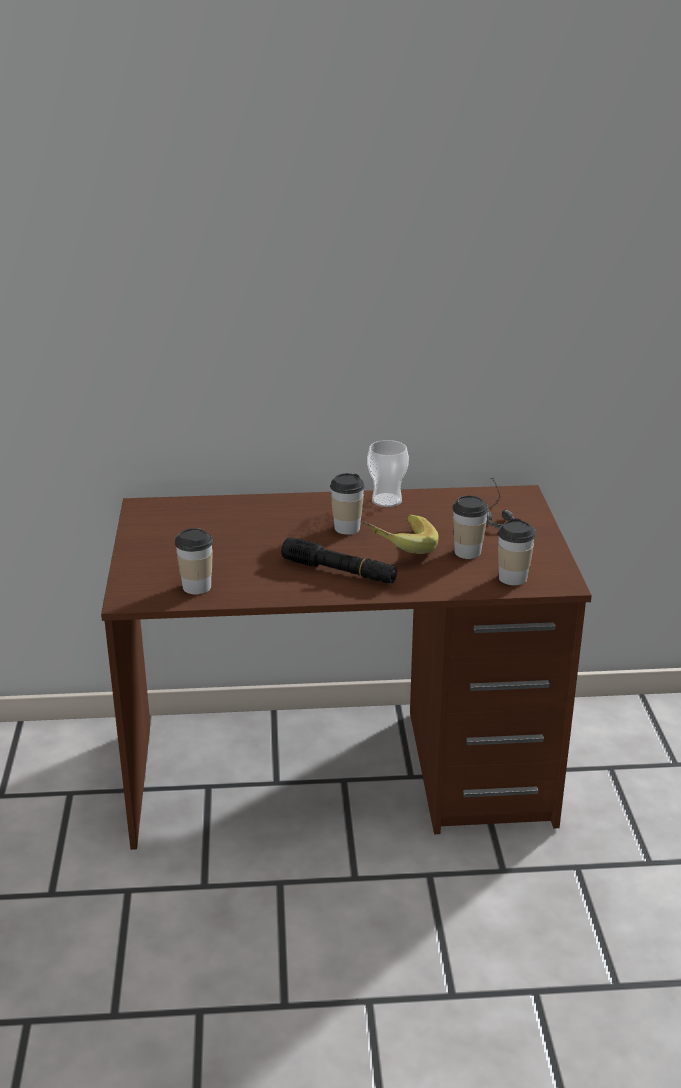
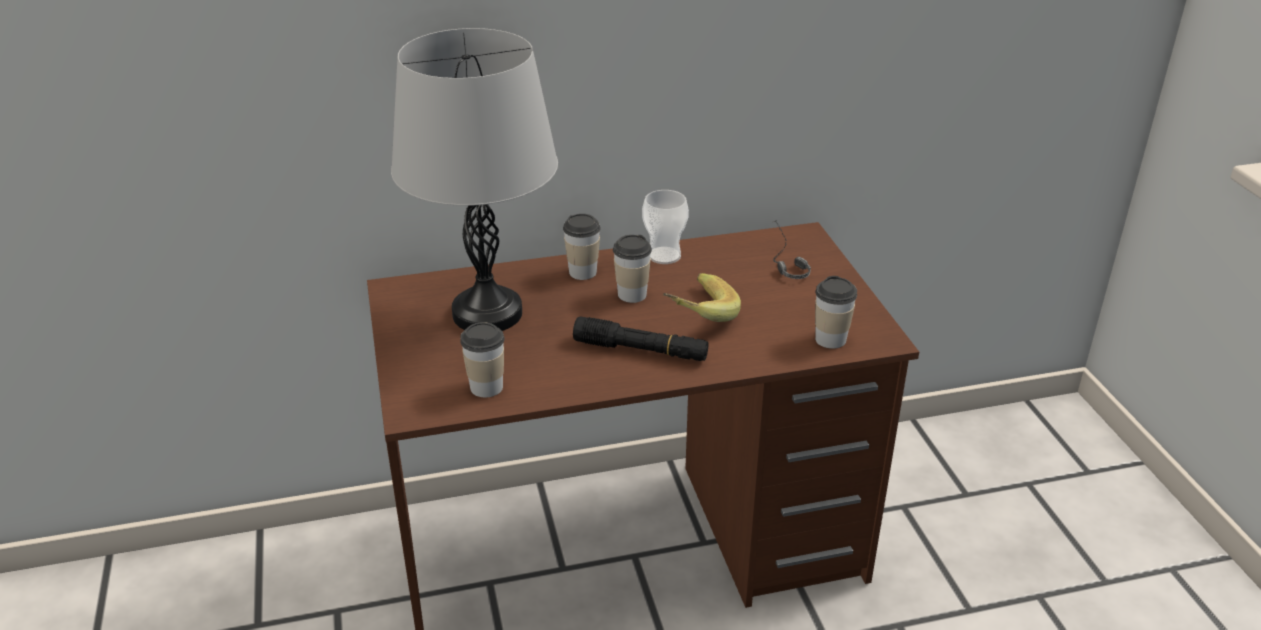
camera: 10 degrees left, 5 degrees up
(216, 532) = (487, 313): none -> grey table lamp
(467, 552) = (772, 312): cup -> cup (582, 272)

